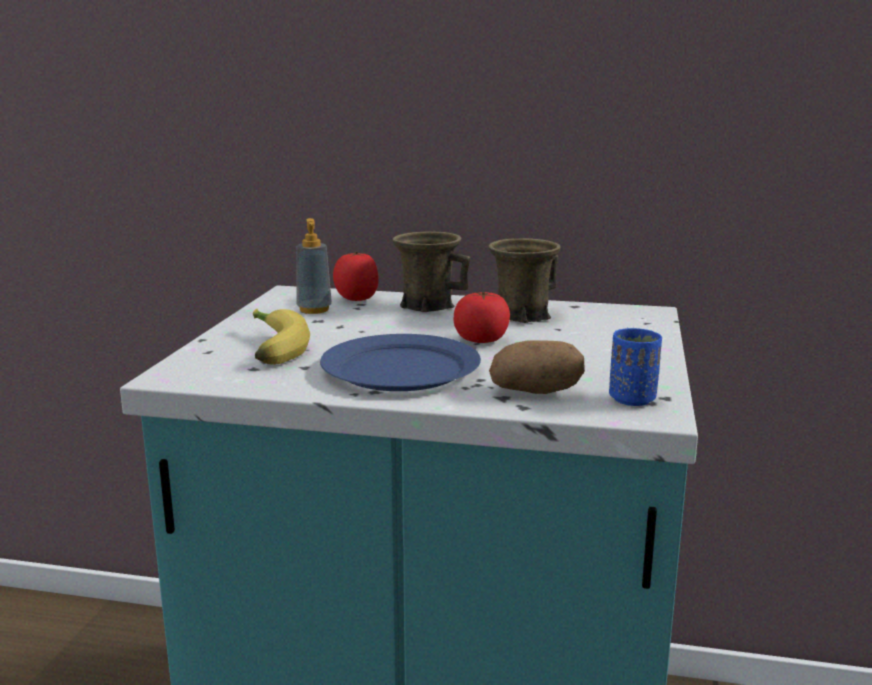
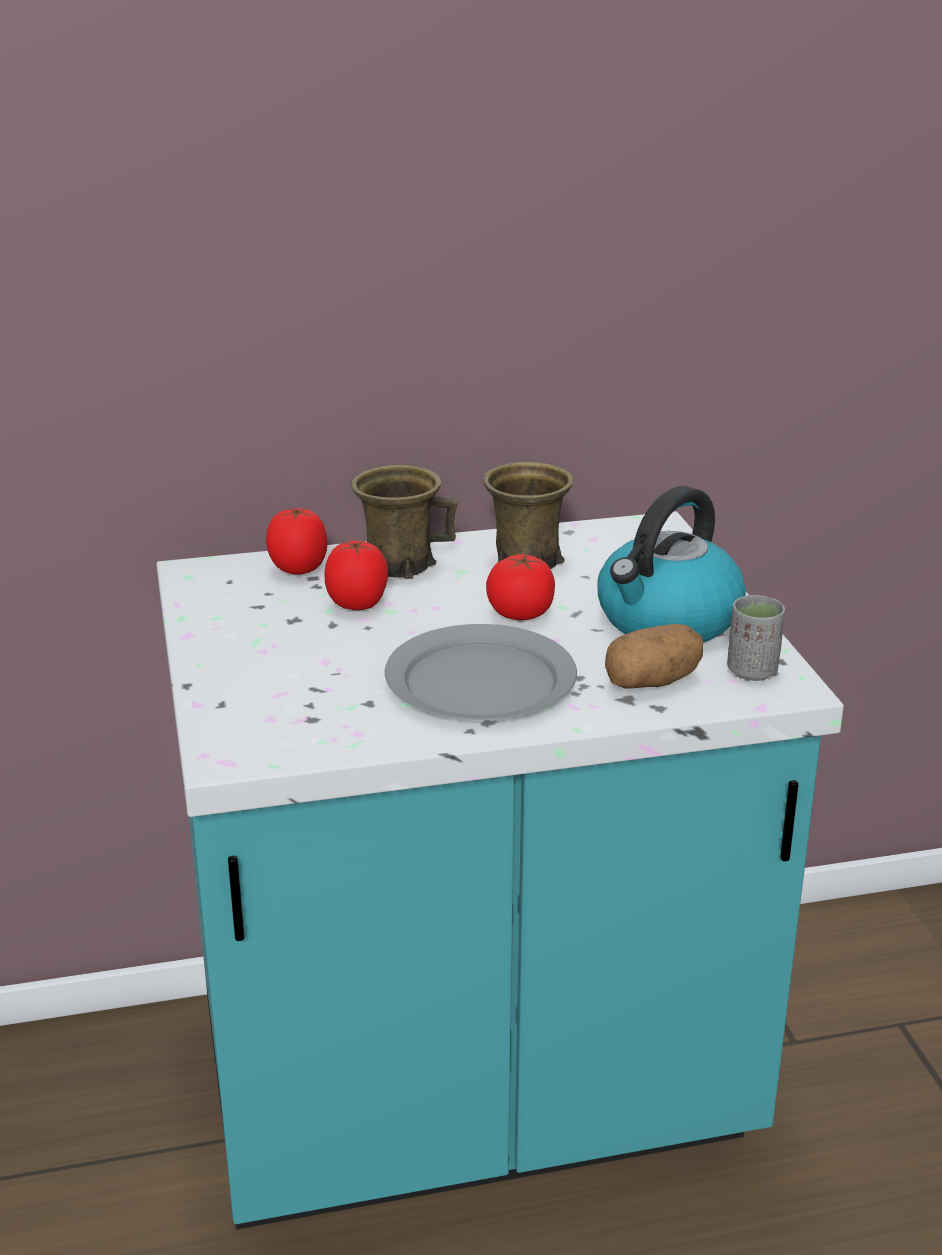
camera: 25 degrees left, 10 degrees up
(270, 349) = (293, 682): banana -> none
(314, 310) = (267, 601): soap dispenser -> none
(371, 319) = (358, 604): none -> tomato
(400, 369) = (481, 682): blue plate -> grey plate
(593, 360) = (667, 621): none -> kettle
(632, 399) = (752, 671): blue cup -> grey cup

